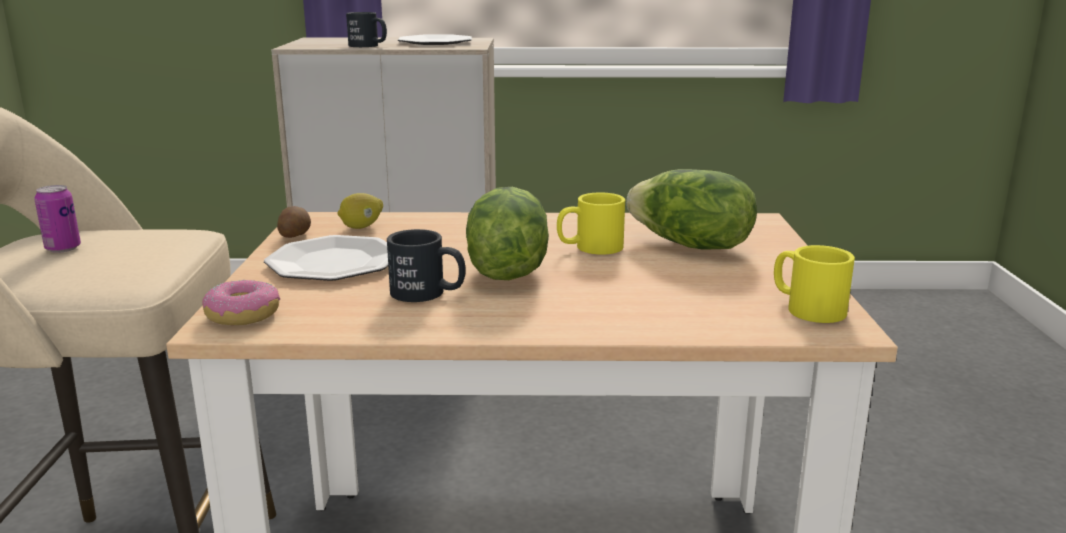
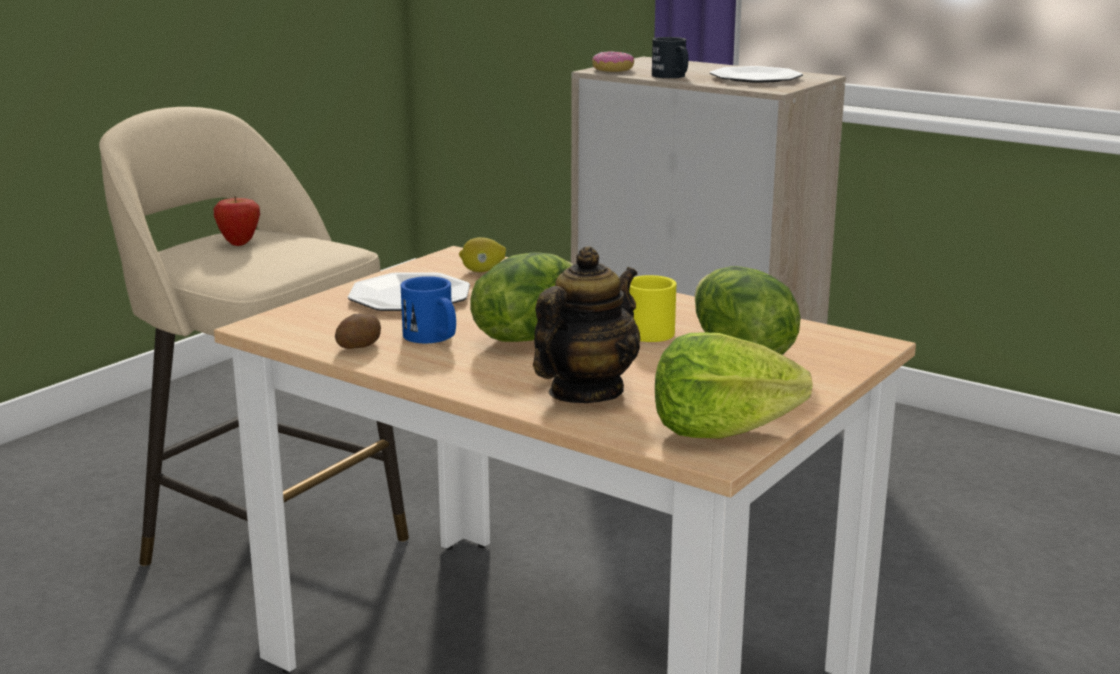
camera: 35 degrees right, 0 degrees up
(63, 248) = (239, 243): can -> apple
(243, 315) = (285, 322): donut -> donut (613, 70)
(296, 235) = (420, 267): potato -> potato (359, 346)
(428, 293) = (434, 338): black mug -> blue mug
(650, 306) = (585, 392): none -> teapot
(806, 307) = (721, 430): yellow mug -> lettuce

